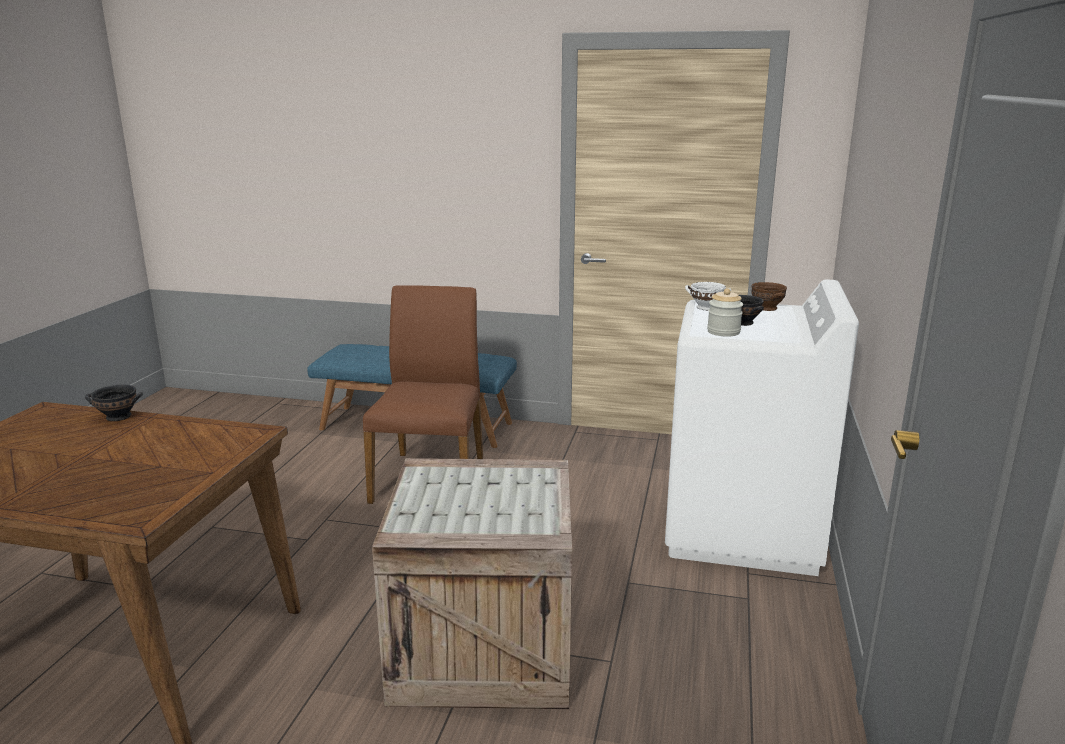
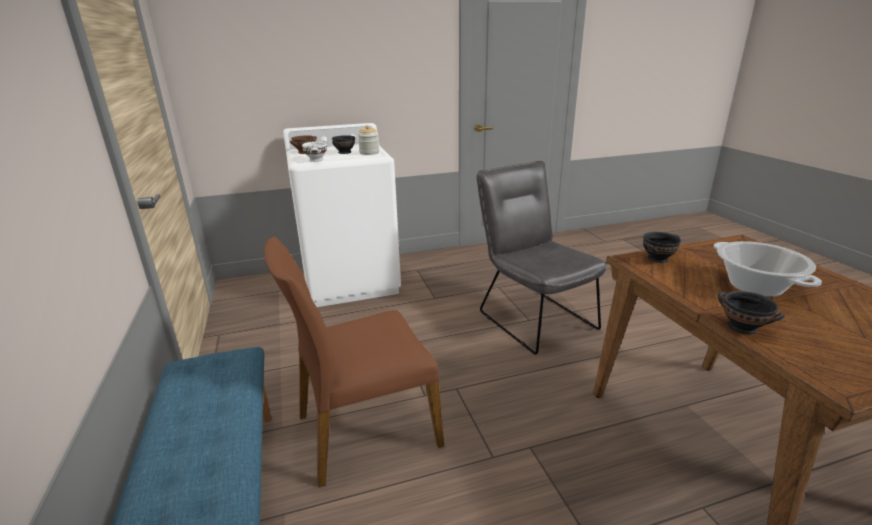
camera: 120 degrees left, 5 degrees up
(111, 456) = (755, 286): none -> cooking pot
(230, 444) = (658, 259): none -> black bowl
(486, 648) = (532, 317): crate -> grey chair

